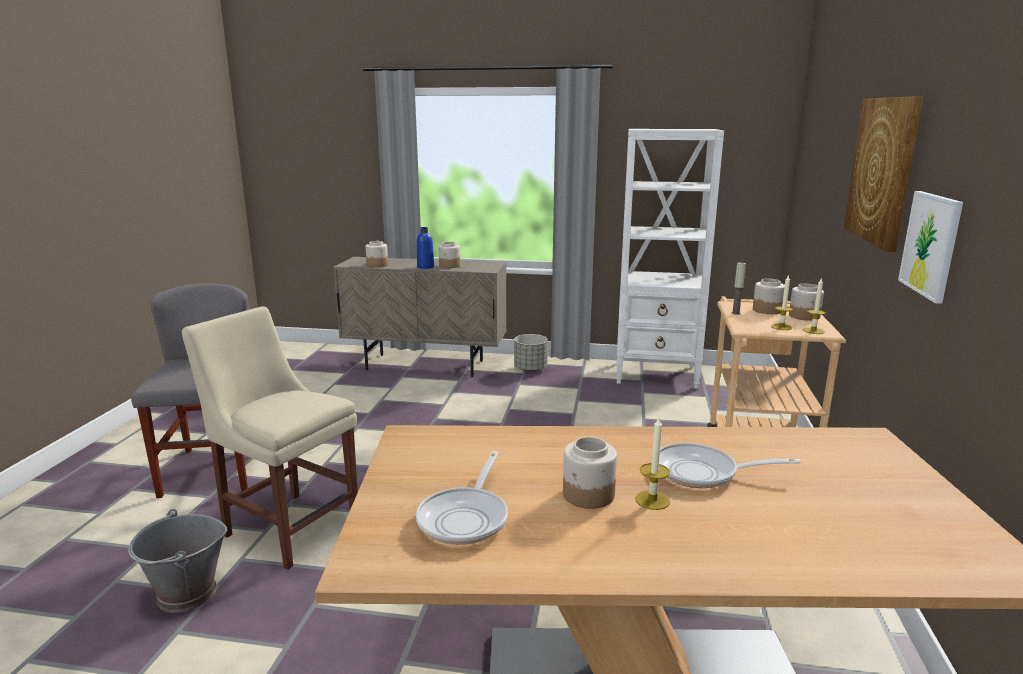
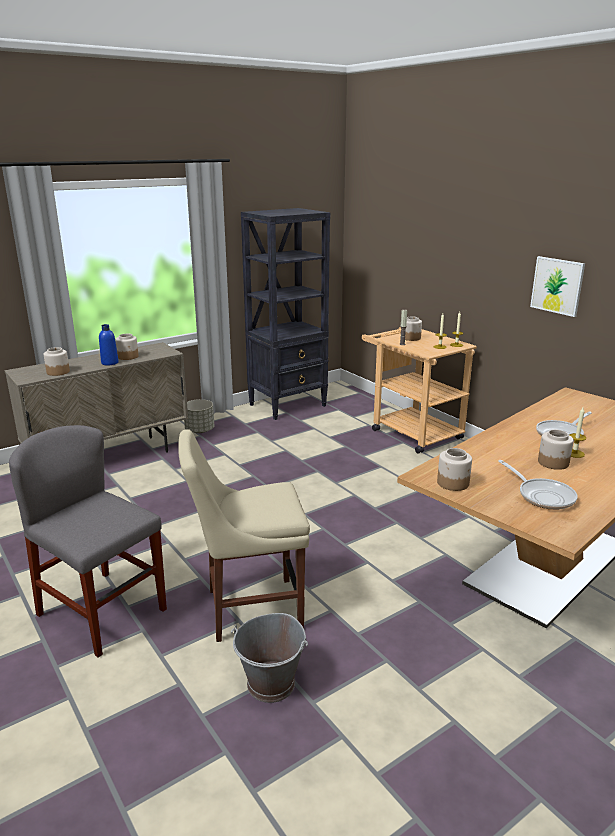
camera: 45 degrees left, 5 degrees up
(657, 375) = (288, 405): white bookcase -> black bookcase
(804, 316) = (434, 337): jar -> jar (453, 483)
(883, 170) = (490, 242): picture -> none

